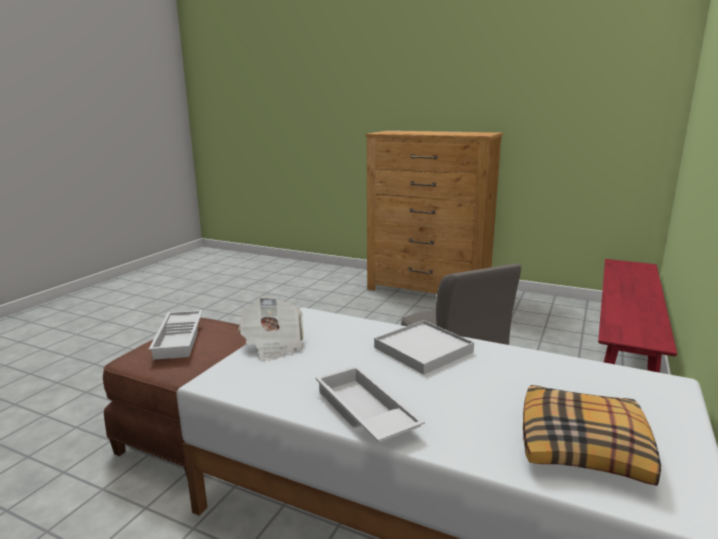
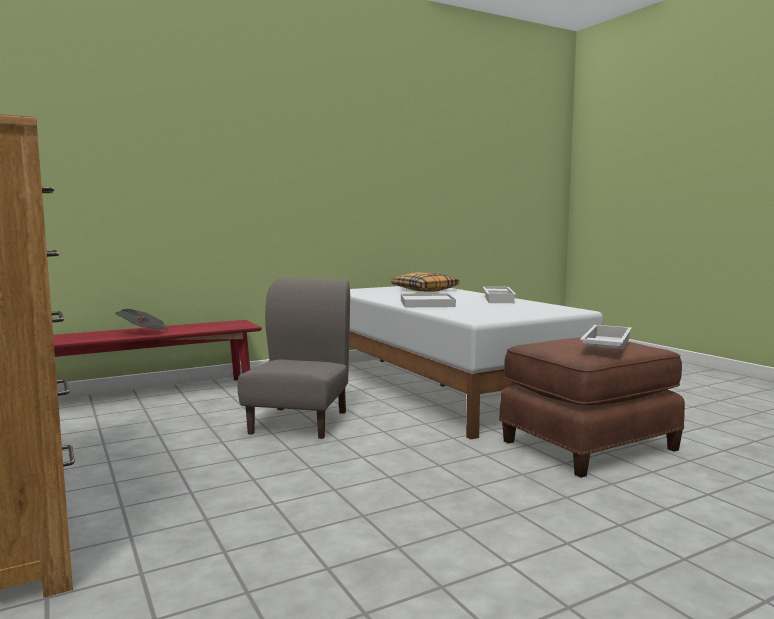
camera: 145 degrees left, 10 degrees down
(273, 344) = (525, 314): newspaper -> newspaper (144, 333)

